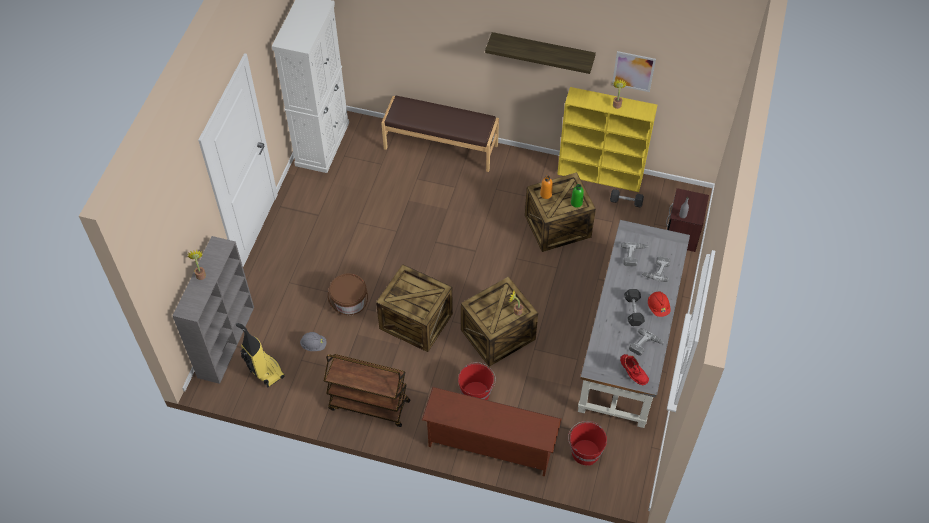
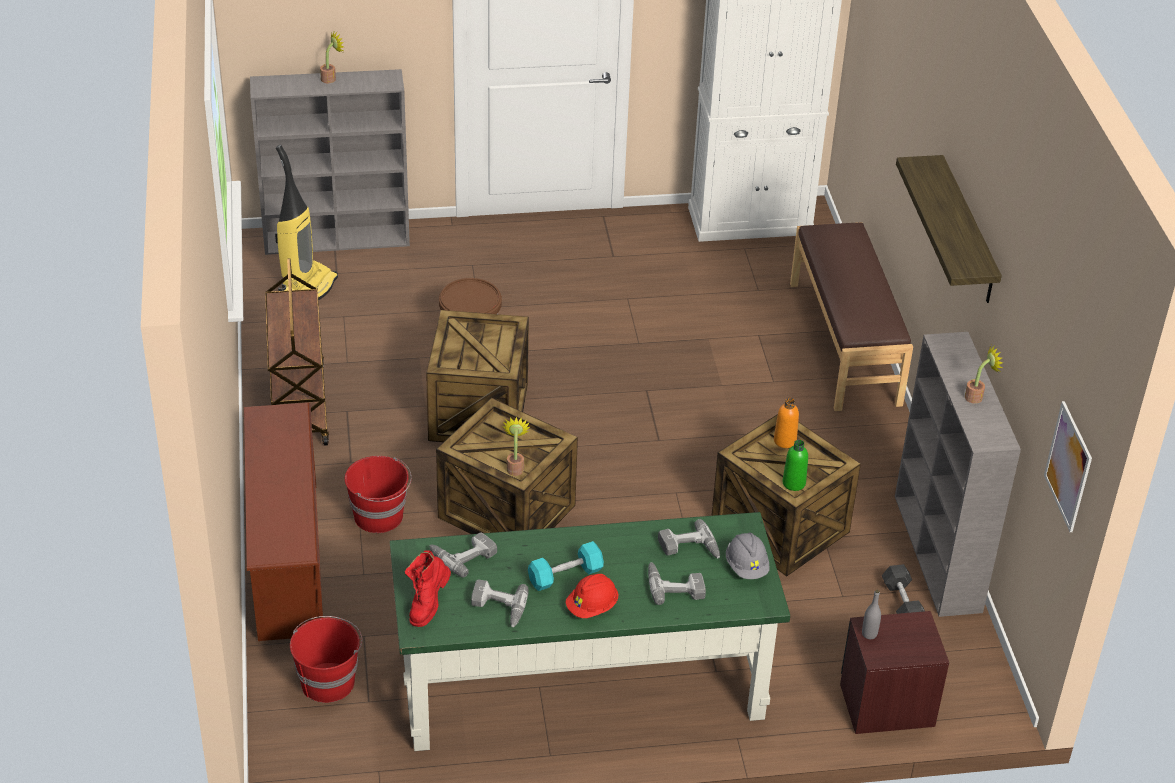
camera: 65 degrees right, 15 degrees down
(314, 345) = (376, 320): grey hard hat -> grey hard hat (746, 566)
(601, 175) = (938, 554): yellow bookcase -> grey bookcase
(603, 348) = (462, 555): none -> power drill
(628, 345) = (580, 685): grey desk -> green desk
(633, 71) = (1020, 351): picture -> picture (1068, 466)
(633, 311) = (565, 575): black dumbbell -> turquoise dumbbell

